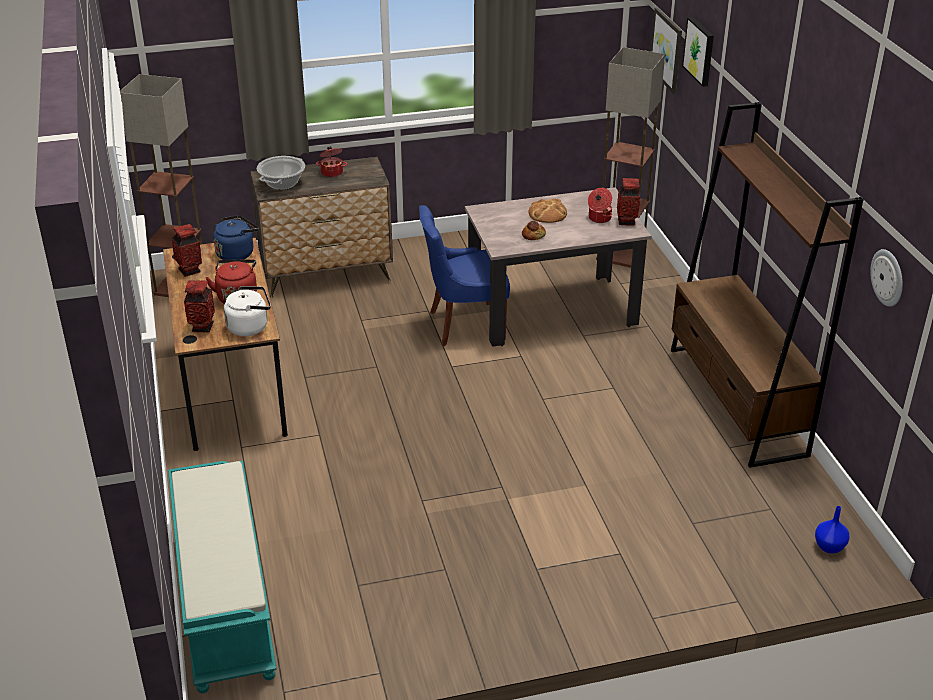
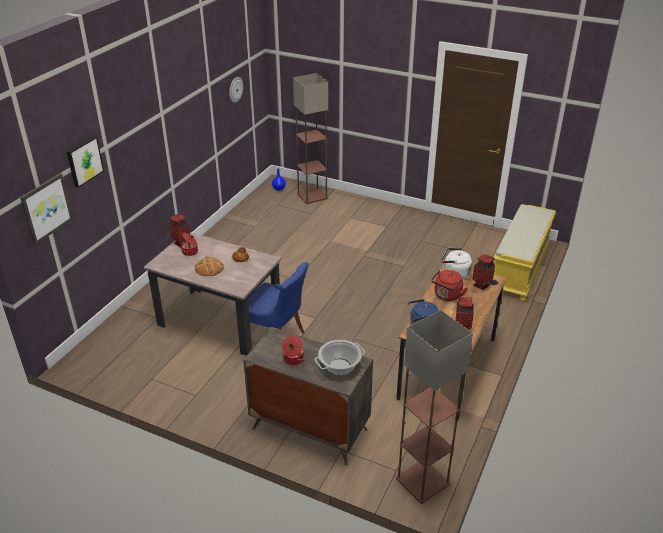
camera: 140 degrees left, 0 degrees up
(223, 602) = (520, 269): turquoise bench -> yellow bench
(620, 254) = (122, 337): floor lamp -> floor lamp (312, 196)
(736, 401) = (219, 238): brown bookcase -> none

